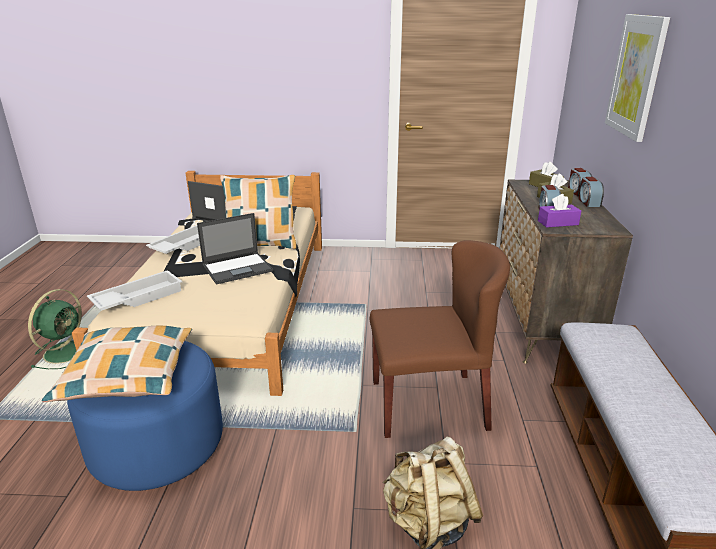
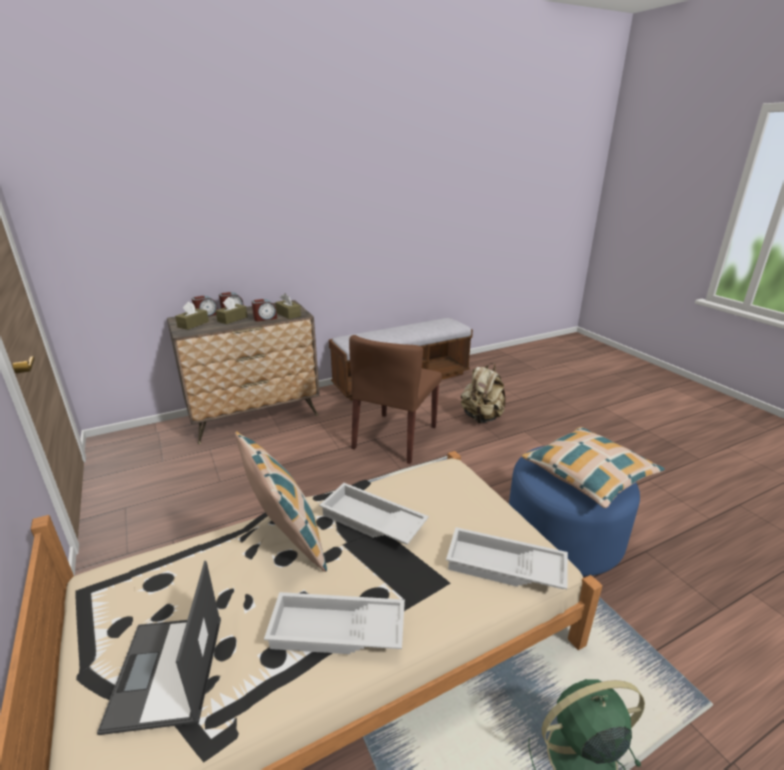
camera: 120 degrees left, 0 degrees up
(238, 268) = (371, 522): laptop -> white tray
(429, 404) = (395, 437): brown chair -> brown chair turned 120 degrees counterclockwise
(558, 223) = (288, 314): purple tissue box -> brown tissue box
(636, 76) = (228, 206): picture -> none

